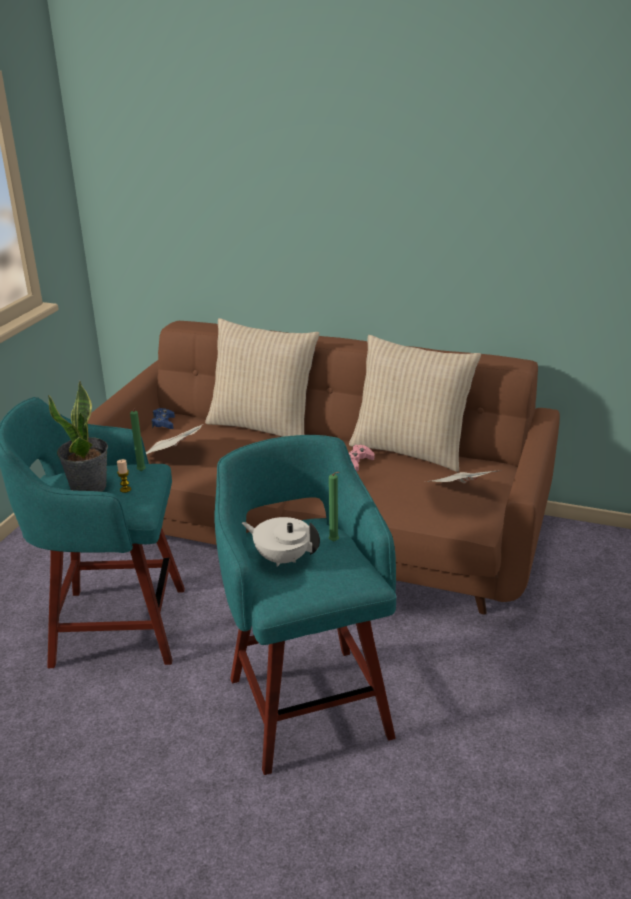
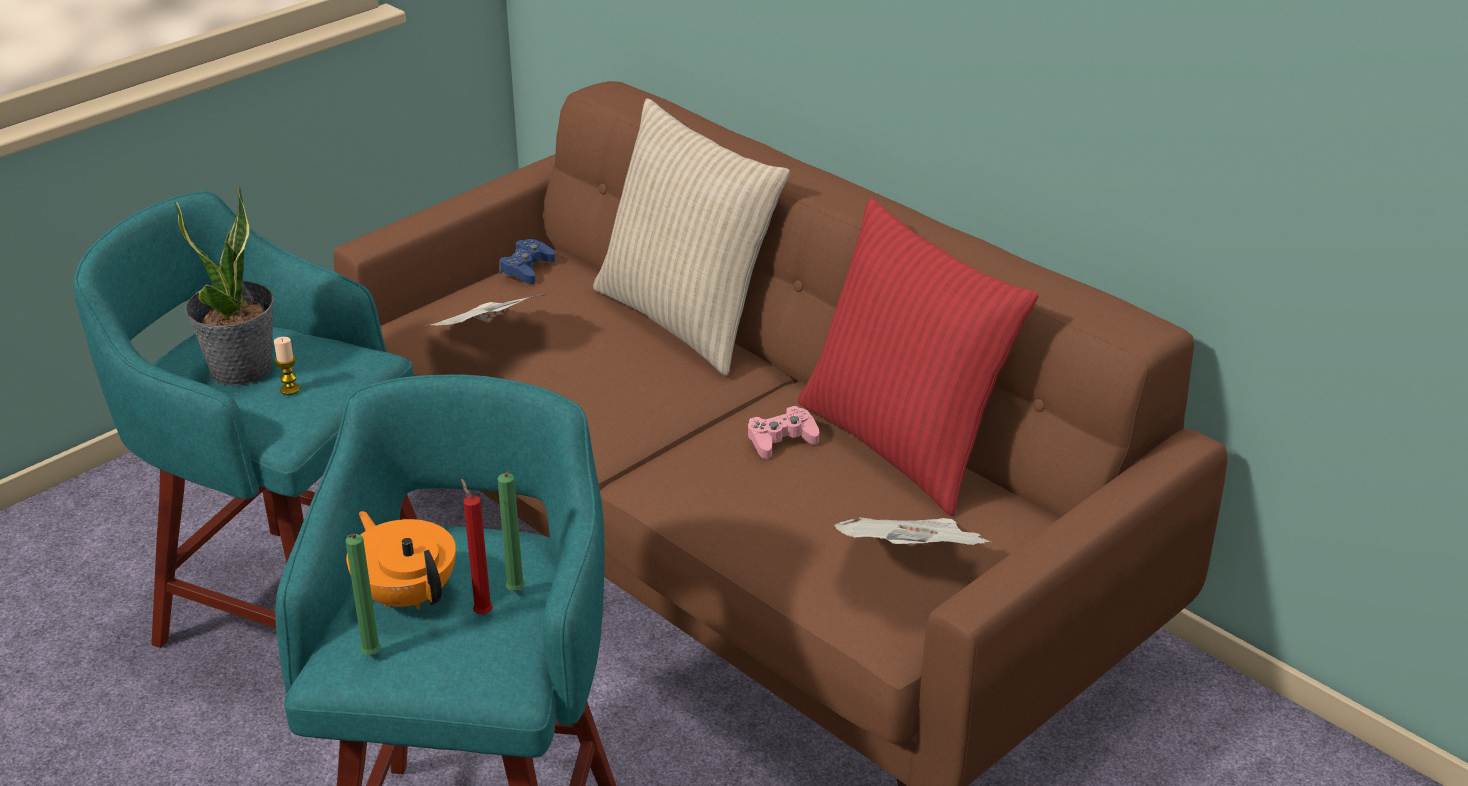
camera: 25 degrees right, 5 degrees up
(141, 472) = (343, 363): green candle -> green candle (370, 657)
(282, 558) = (407, 594): white teapot -> orange teapot
(327, 554) = (482, 612): none -> red candle
(410, 450) = (903, 444): beige pillow -> red pillow

